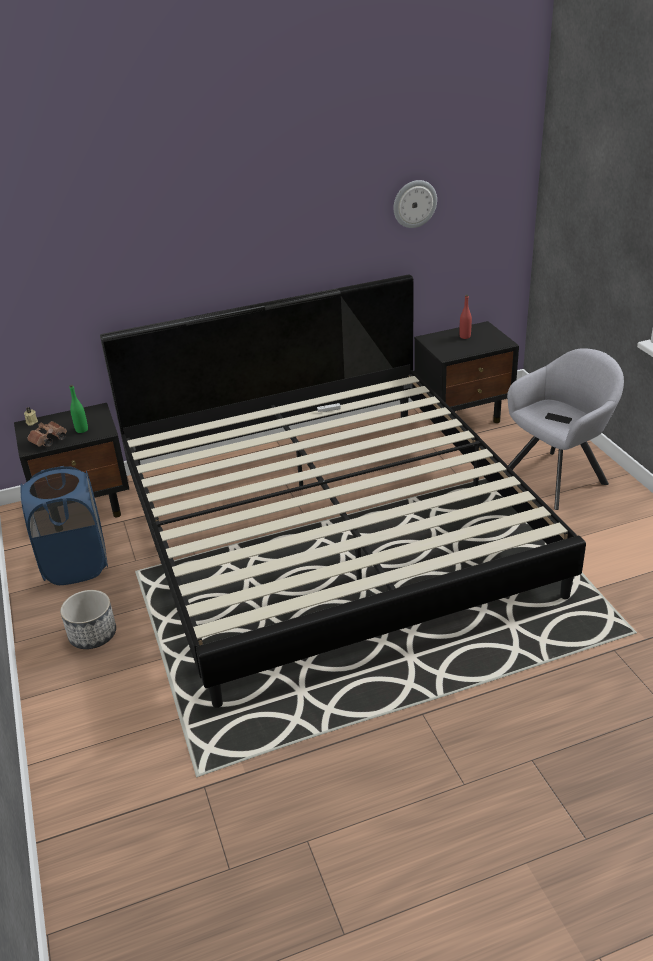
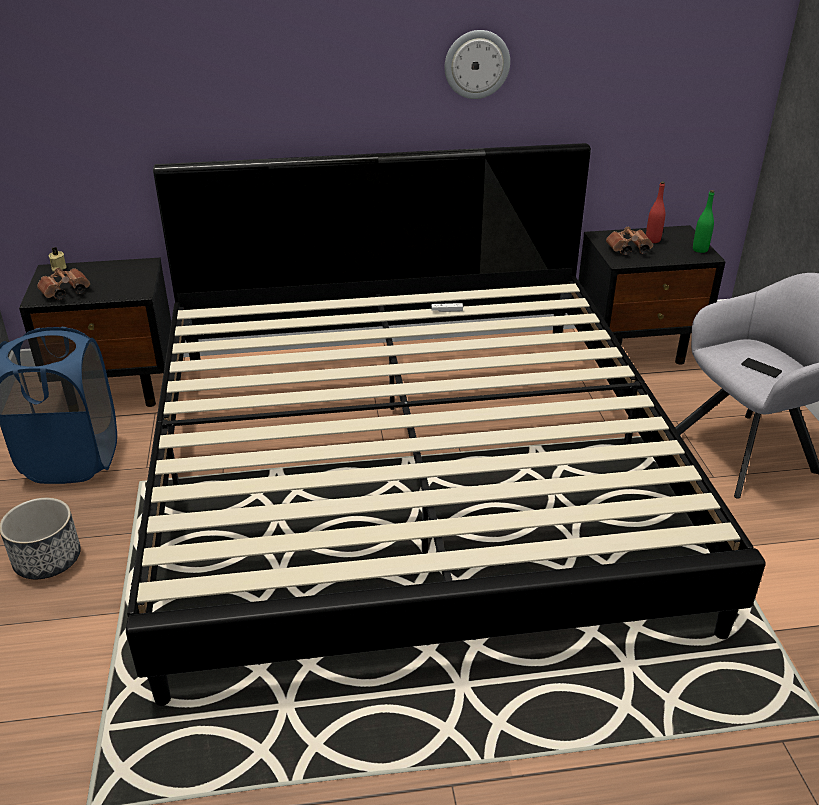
camera: 10 degrees right, 0 degrees up
(82, 430) = (112, 286): green bottle -> green bottle (700, 250)
(414, 203) = (606, 43): wall clock -> wall clock (476, 64)
(449, 347) = (628, 250): none -> brown binoculars

